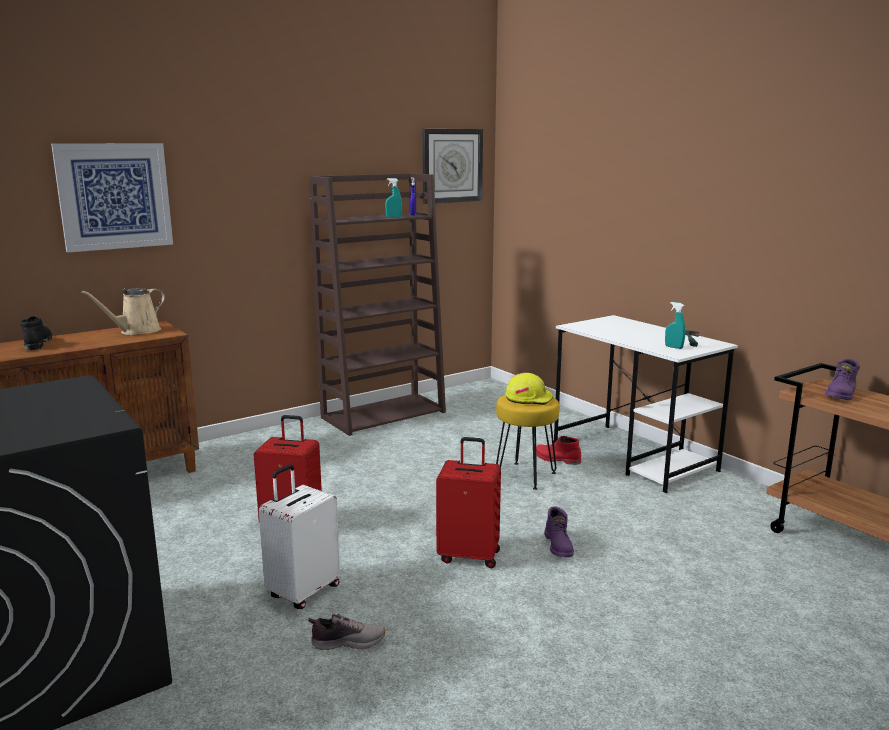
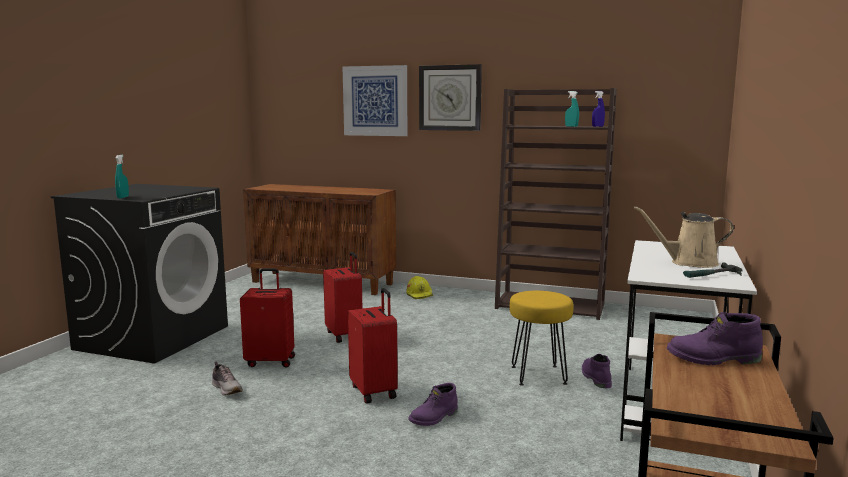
camera: 55 degrees right, 5 degrees down
(37, 343) = (312, 187): black boot -> none
(136, 331) = (363, 190): beige watering can -> beige watering can (689, 263)
(303, 591) = (271, 361): white suitcase -> red suitcase
(452, 166) = (672, 83): wall clock -> wall clock (450, 98)
(529, 399) = (543, 297): yellow hard hat -> yellow hard hat (420, 295)
(556, 459) = (595, 378): red boot -> purple boot
(673, 347) = (668, 274): turquoise spray bottle -> turquoise spray bottle (123, 197)

